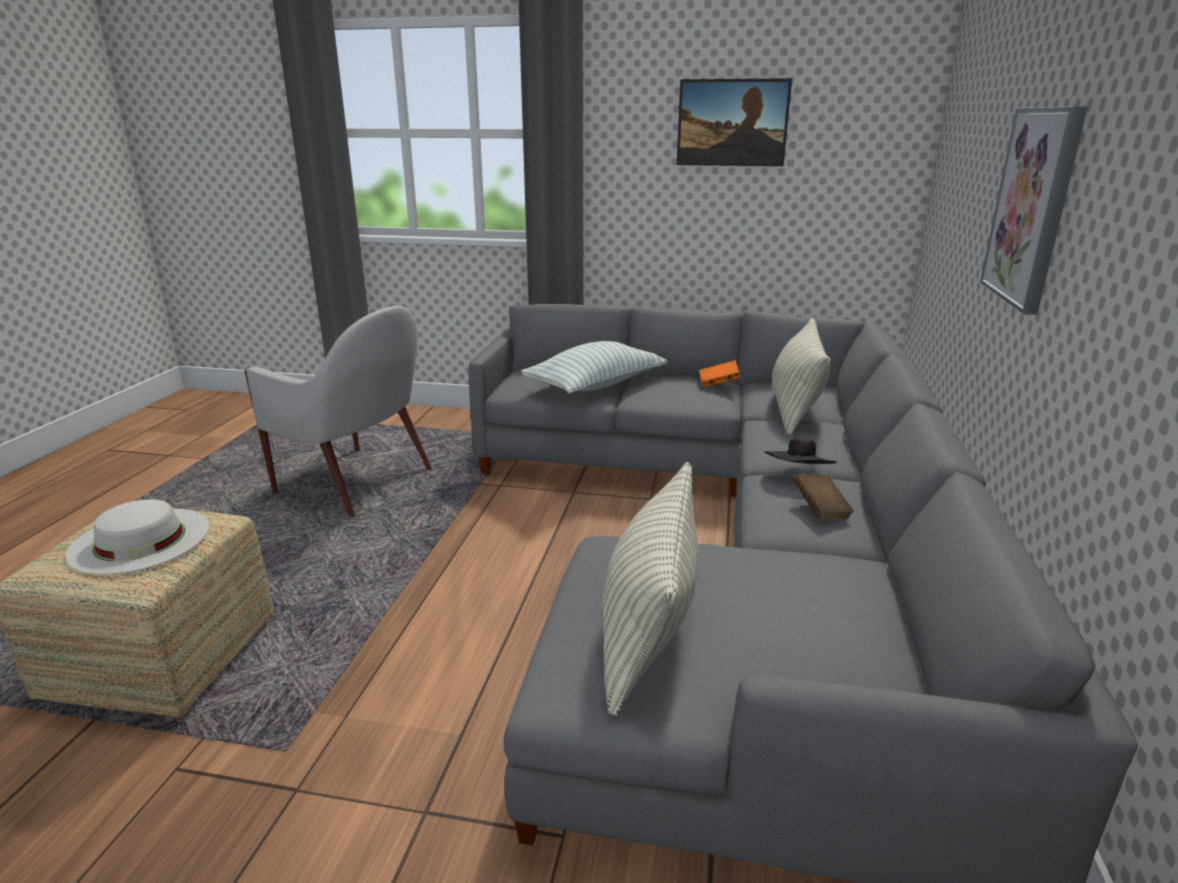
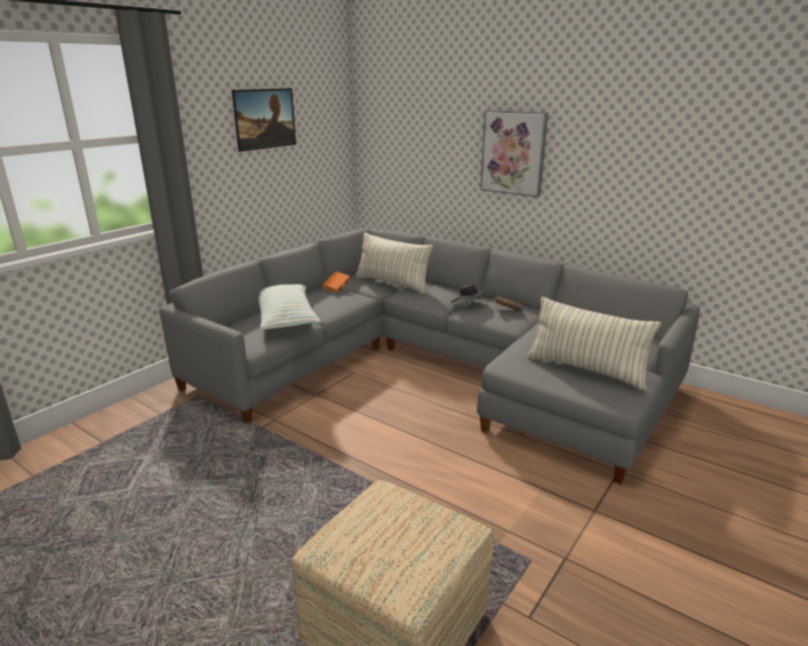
camera: 65 degrees left, 0 degrees up
(140, 540) = (397, 529): white hat -> none
(357, 482) = (184, 488): white armchair -> none

